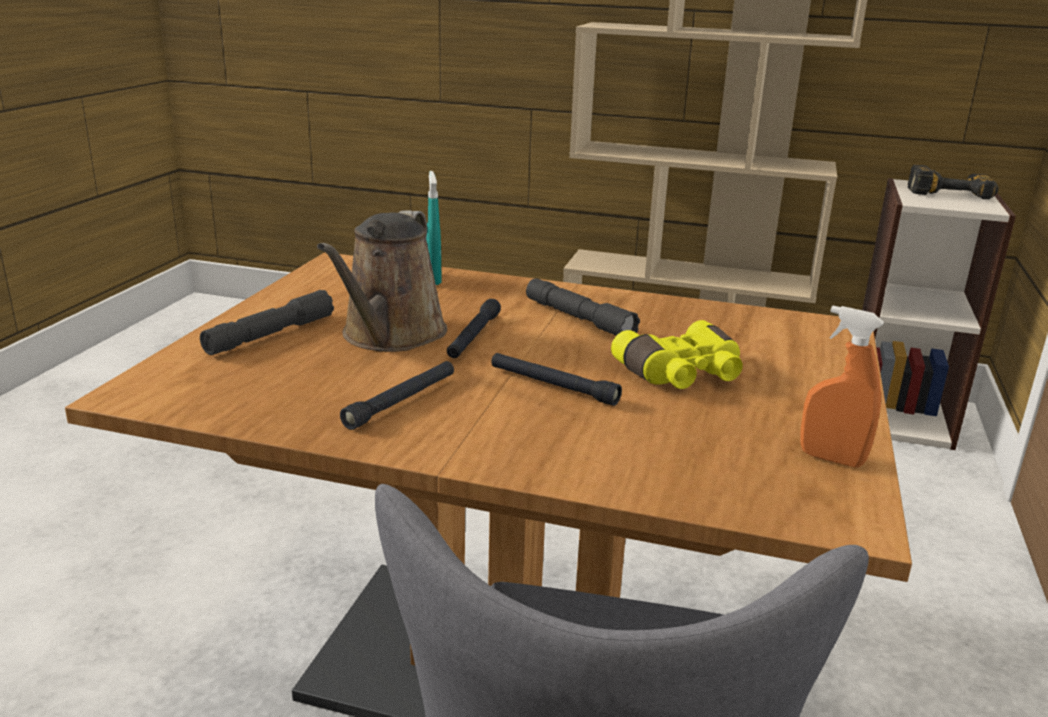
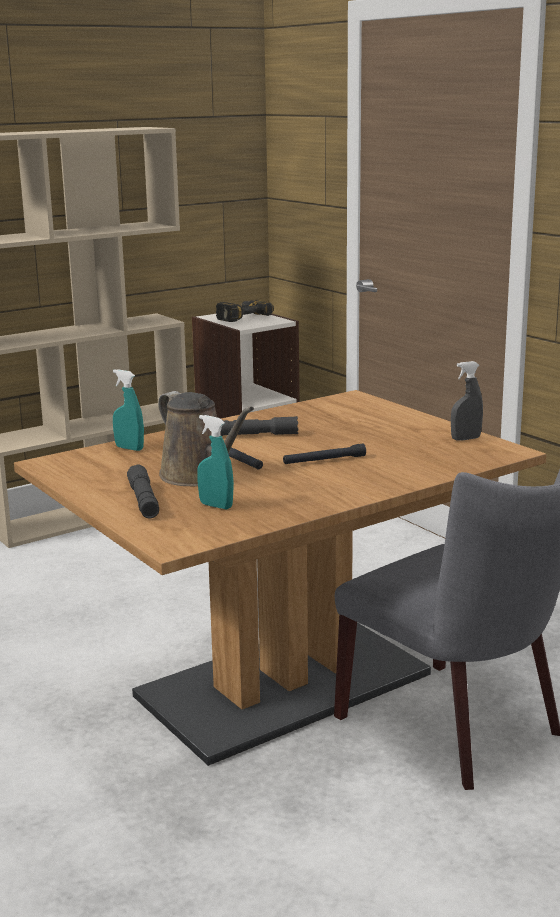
camera: 50 degrees left, 5 degrees down
(294, 375) = (216, 506): none -> turquoise spray bottle
(402, 401) = (290, 491): black flashlight -> none
(682, 375) = (354, 436): yellow binoculars -> none
(831, 459) = (465, 439): orange spray bottle -> grey spray bottle

